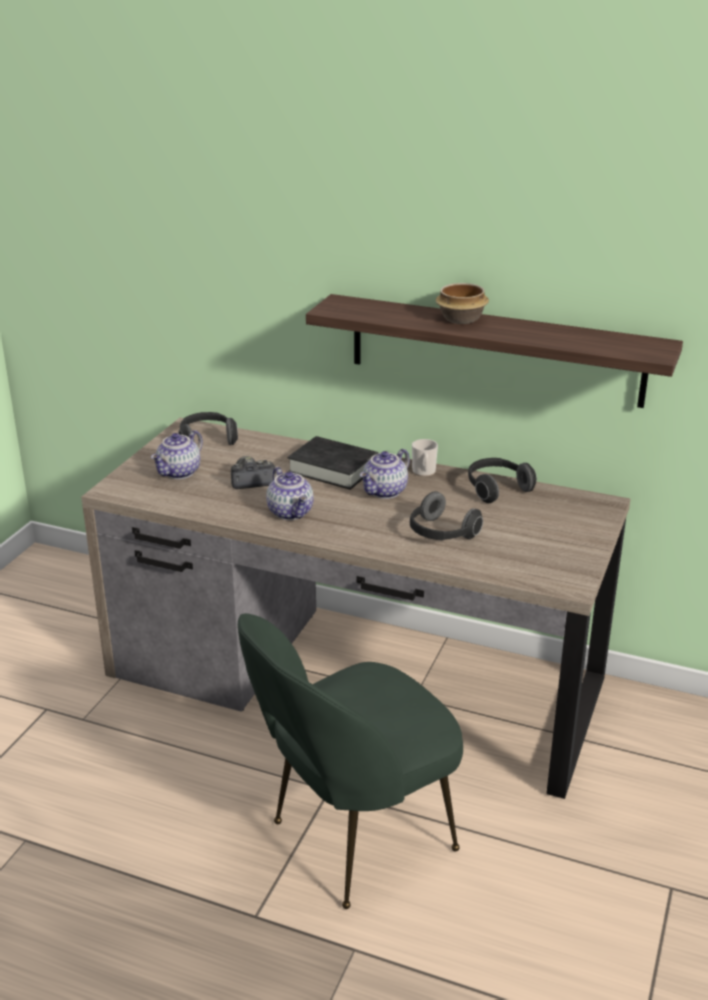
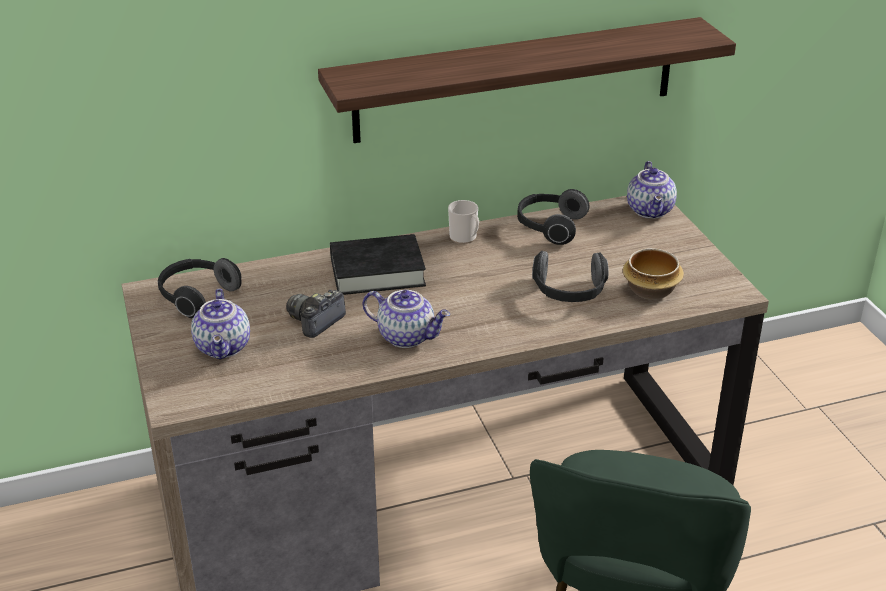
camera: 40 degrees left, 5 degrees up
(385, 492) = (461, 274): teapot -> teapot (651, 211)
(462, 319) = (496, 56): bowl -> bowl (652, 290)

